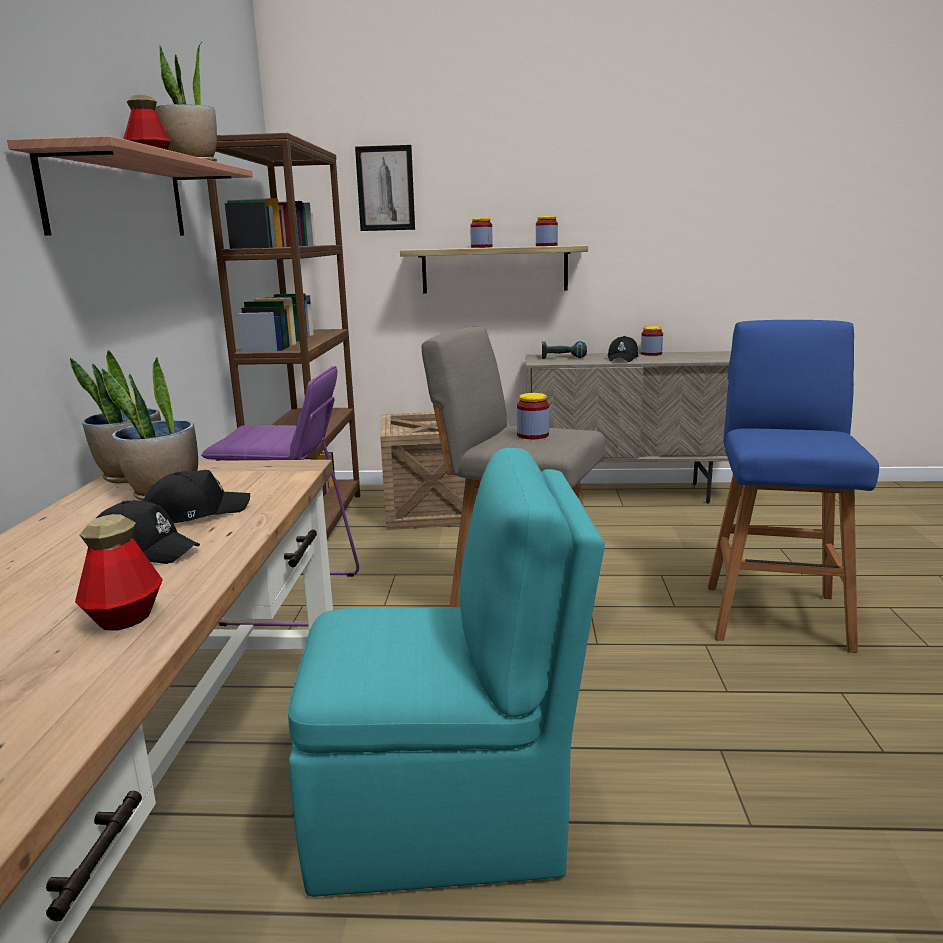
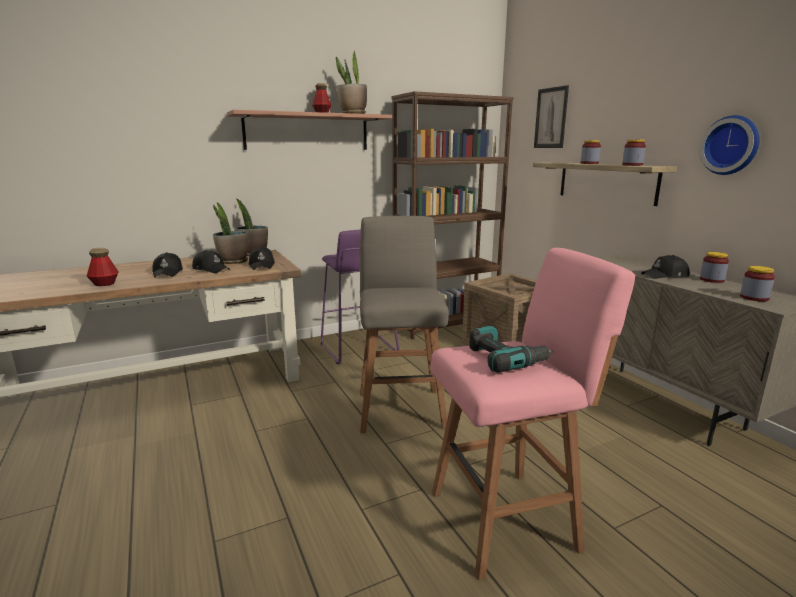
camera: 60 degrees right, 0 degrees up
(249, 477) = (262, 265): none -> black cap
(443, 816) = (198, 438): turquoise chair -> none
(532, 435) = (400, 292): jar -> jar (754, 298)
(564, 356) = (631, 262): power drill -> power drill (505, 359)
(637, 221) = (731, 145): none -> wall clock
(775, 614) = (507, 519): blue stool -> pink stool

